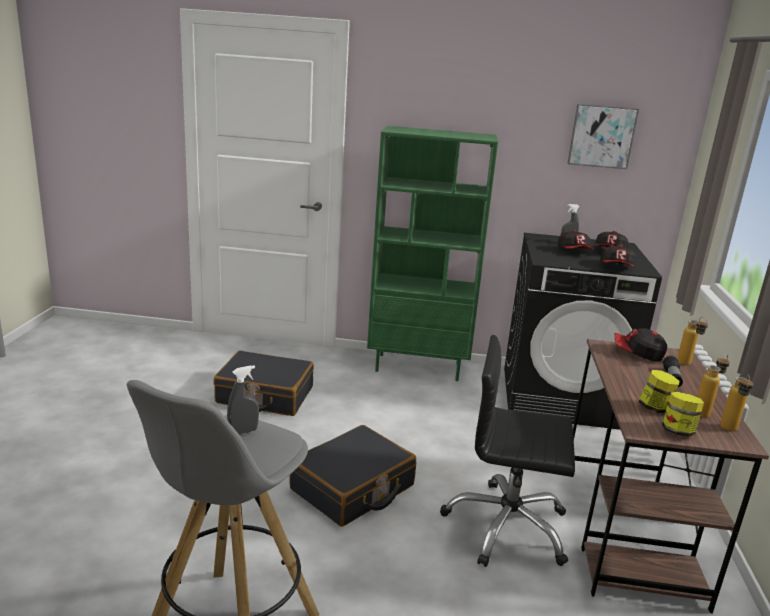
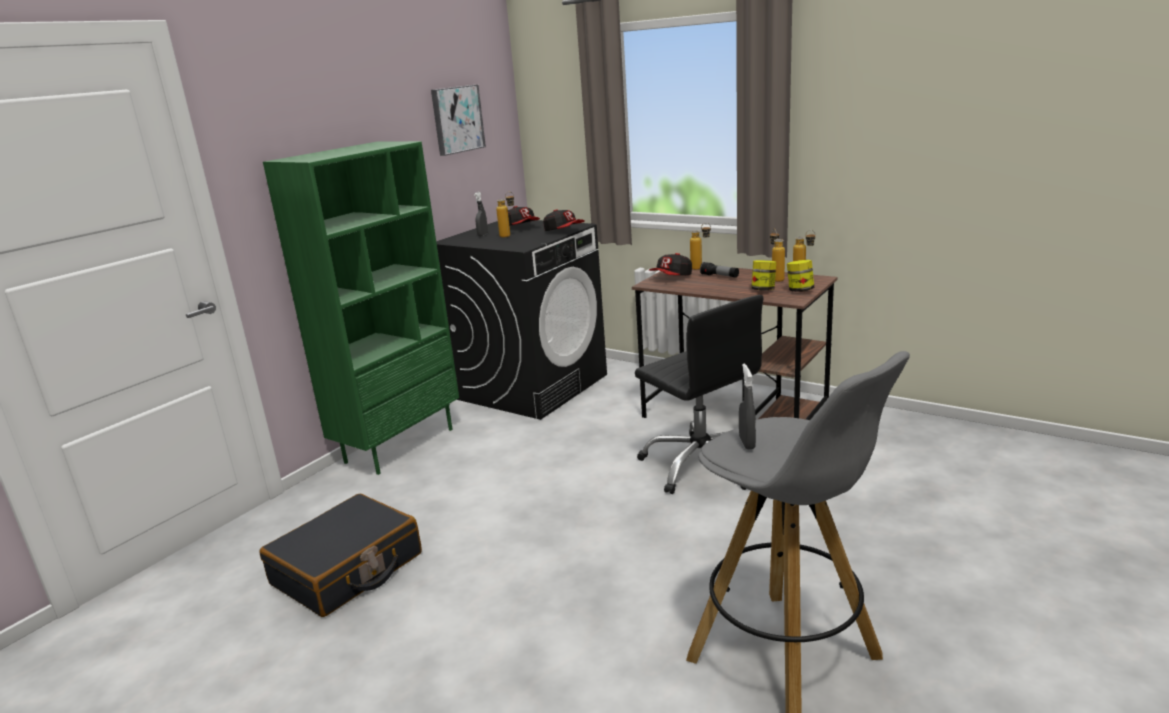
camera: 60 degrees left, 0 degrees up
(353, 488) = (595, 536): black suitcase -> none
(507, 526) = (701, 464): black office chair -> black office chair turned 75 degrees counterclockwise
(574, 252) = (509, 236): cap -> bottle

